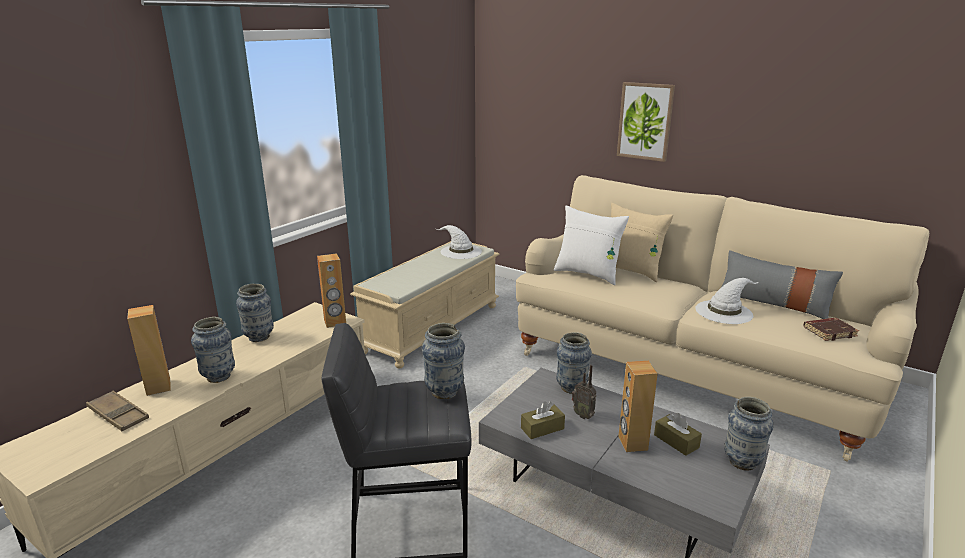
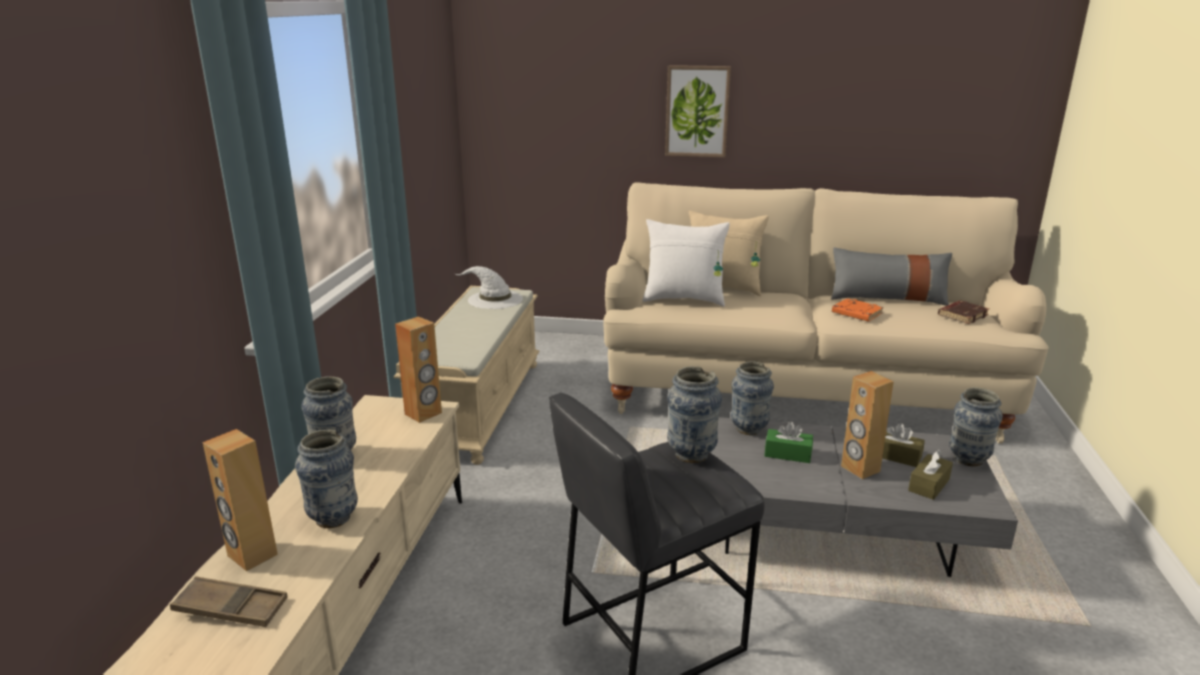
camera: 25 degrees left, 0 degrees up
(542, 428) = (760, 478): brown tissue box -> brown tissue box (929, 485)
(583, 415) = (787, 454): radio -> green tissue box
(724, 311) = (856, 313): white hat -> orange book

